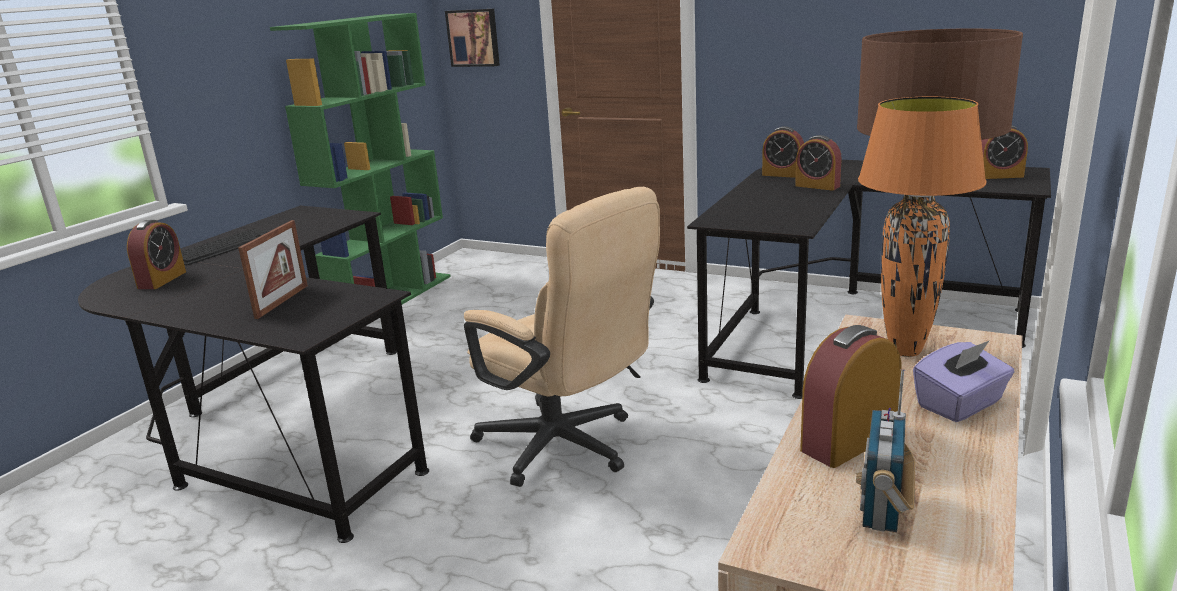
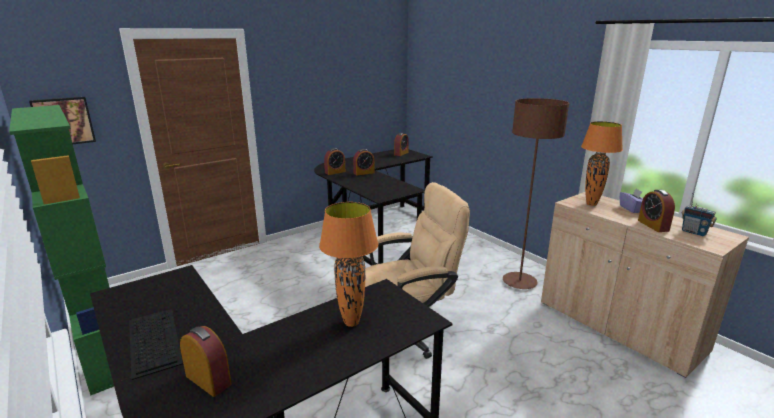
camera: 65 degrees left, 0 degrees up
(282, 301) = (351, 322): picture frame -> orange table lamp

